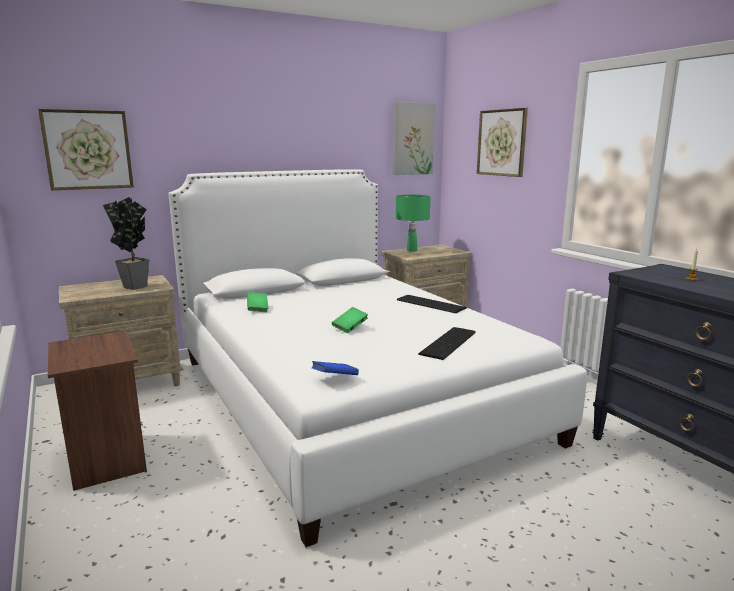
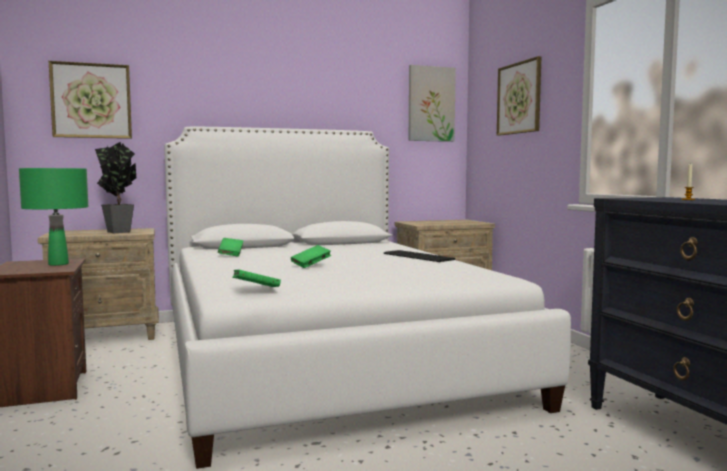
camera: 10 degrees right, 10 degrees down
(335, 378) = (256, 290): blue book -> green book
(412, 250) = (428, 221): green table lamp -> green table lamp (58, 264)
(450, 343) = (409, 277): keyboard -> none

